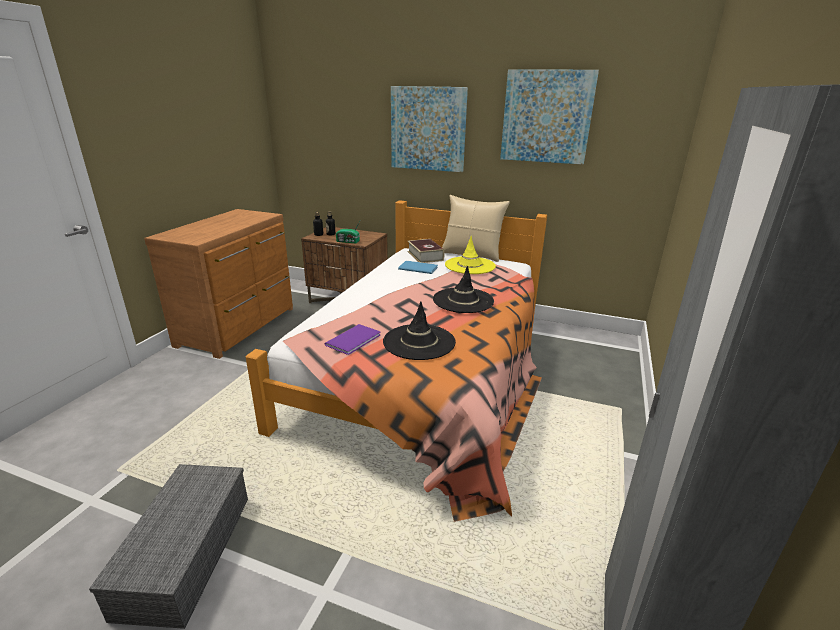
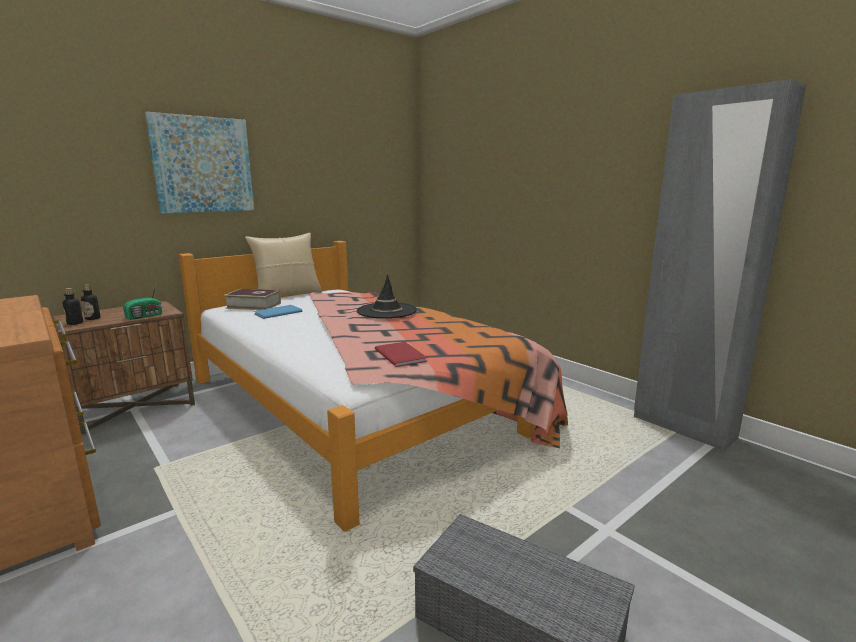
camera: 60 degrees left, 10 degrees down
(355, 340) = (401, 354): purple book -> red book
(419, 342) = (437, 336): black hat -> none
(470, 266) = (317, 297): yellow hat -> none
(546, 117) = (323, 152): picture -> none

